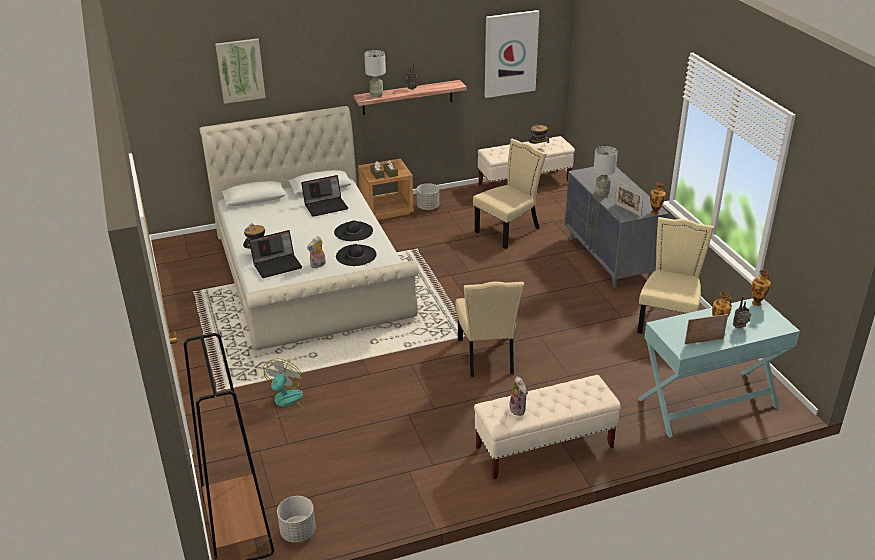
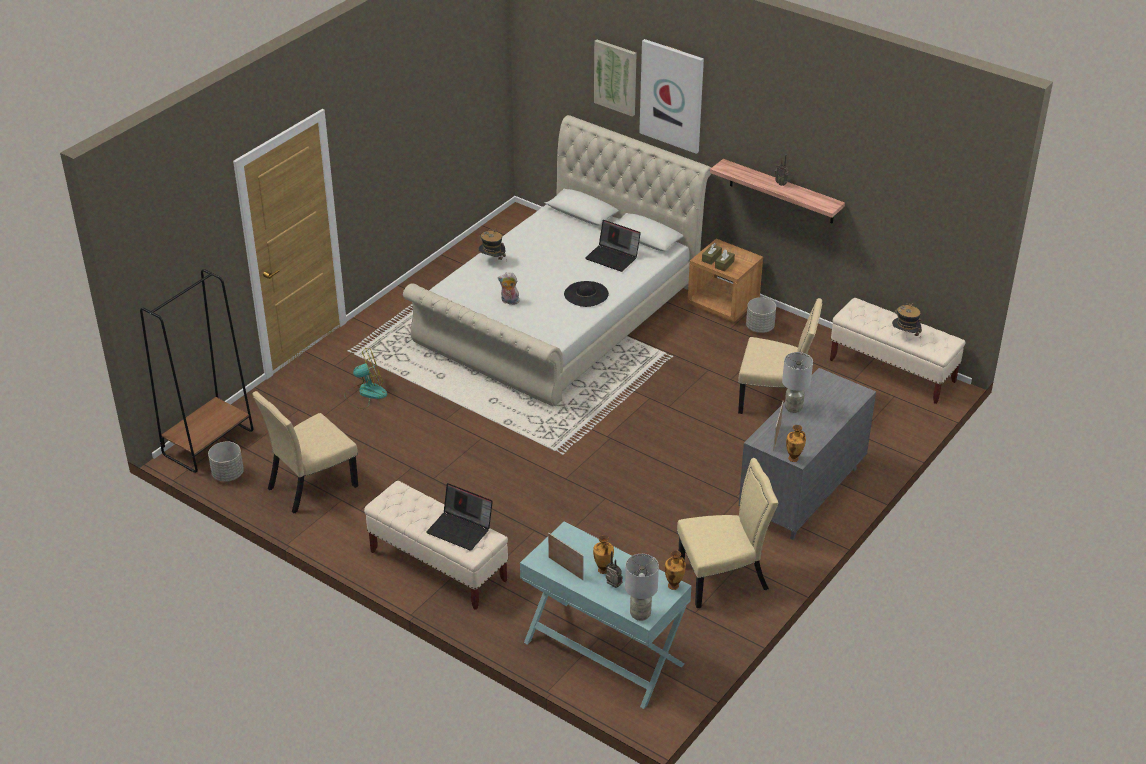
camera: 55 degrees right, 5 degrees up
(277, 265) = (484, 280): laptop -> laptop (461, 529)
(356, 255) = (547, 314): black hat -> none
(376, 95) = (738, 171): grey table lamp -> grey table lamp (640, 614)
(487, 355) = (540, 477): beige chair -> beige chair (313, 485)
(510, 53) = (912, 203): picture -> picture (672, 95)
(519, 409) = (409, 507): plush toy -> none

